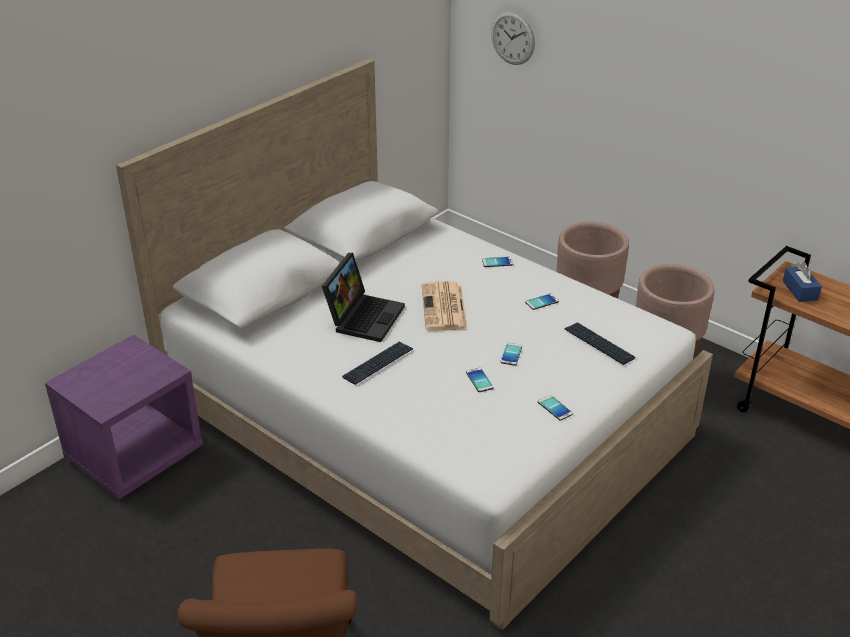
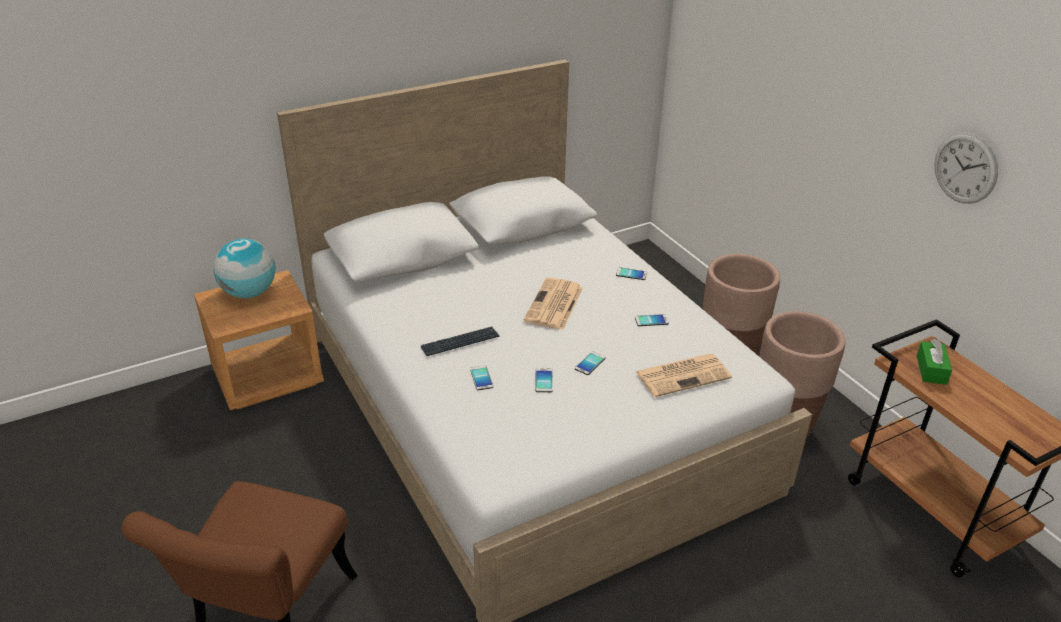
camera: 20 degrees right, 0 degrees up
(108, 367) = (249, 293): none -> globe
(135, 455) = (268, 376): purple nightstand -> brown nightstand
(364, 316) = (476, 296): laptop -> none
(512, 38) = (716, 60): wall clock -> wall clock (965, 168)
(555, 408) = (600, 426): phone -> phone (481, 378)
(599, 344) = (683, 375): keyboard -> newspaper
(800, 290) = (931, 370): blue tissue box -> green tissue box

